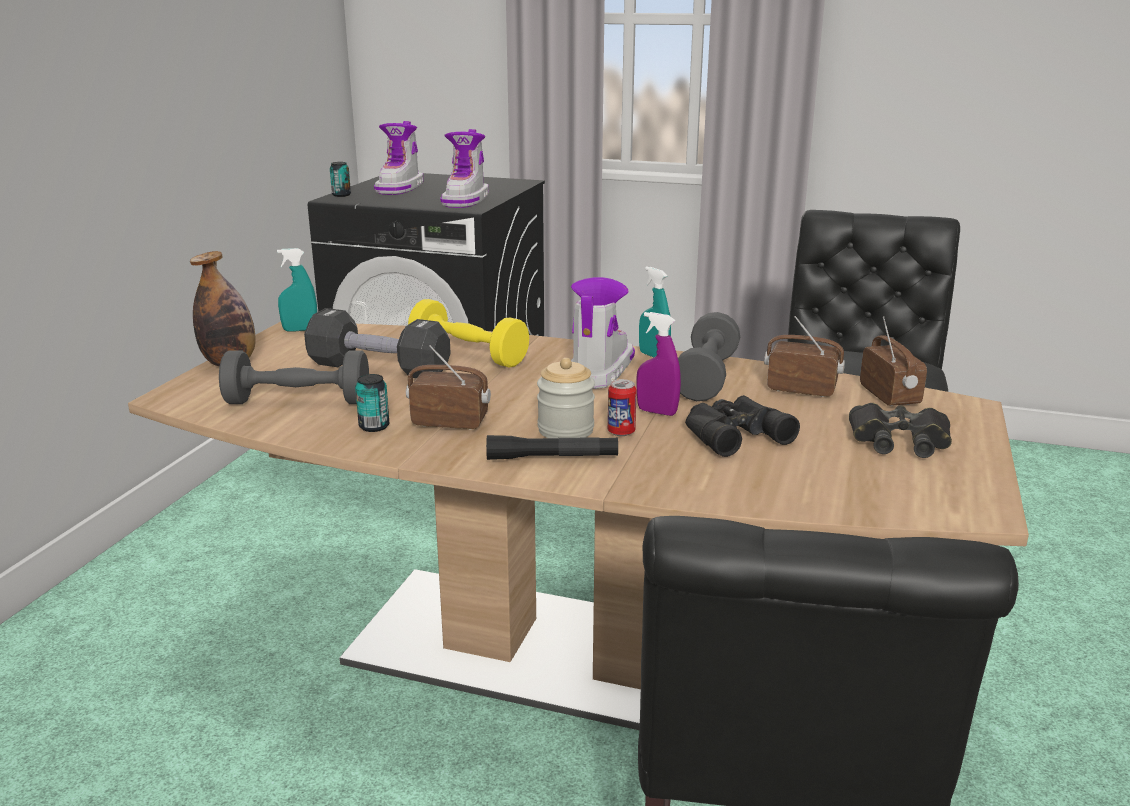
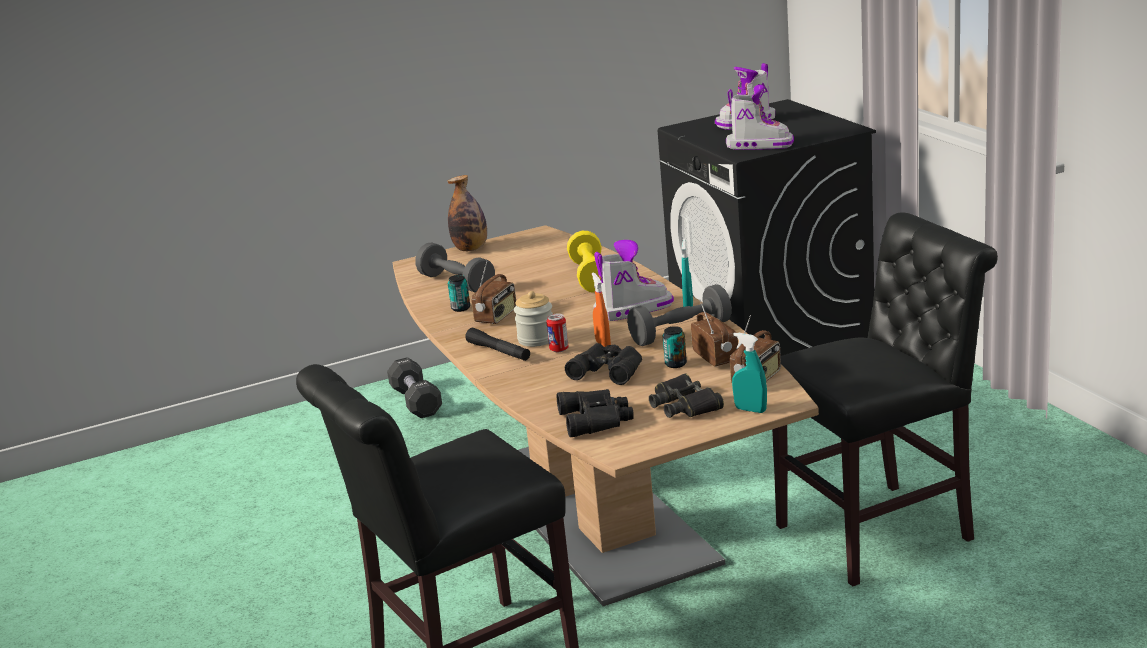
camera: 50 degrees right, 0 degrees up
(300, 330) = (542, 234): turquoise spray bottle -> turquoise spray bottle (750, 410)
(341, 195) = (691, 124): can -> can (675, 364)
(379, 368) = (529, 273): black dumbbell -> black dumbbell (416, 401)
(450, 422) = (496, 317): radio -> radio turned 60 degrees clockwise
(466, 200) = (759, 145): boot -> boot turned 135 degrees counterclockwise
(657, 412) = (603, 344): purple spray bottle -> orange spray bottle
(863, 488) = (597, 419): none -> black binoculars

